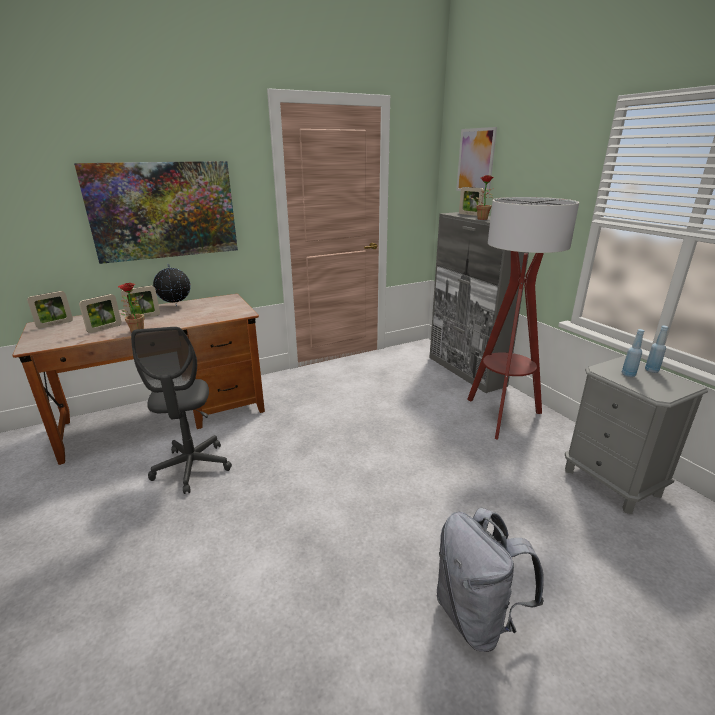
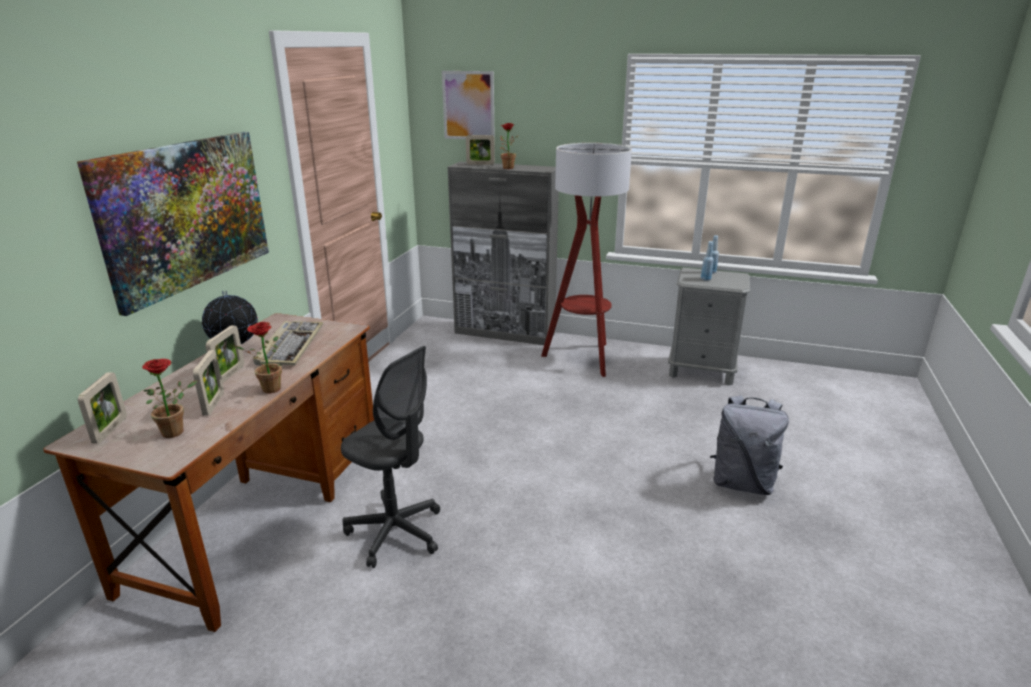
camera: 45 degrees left, 0 degrees up
(66, 335) = (177, 431): none -> potted plant
(199, 312) = (290, 345): none -> keyboard

